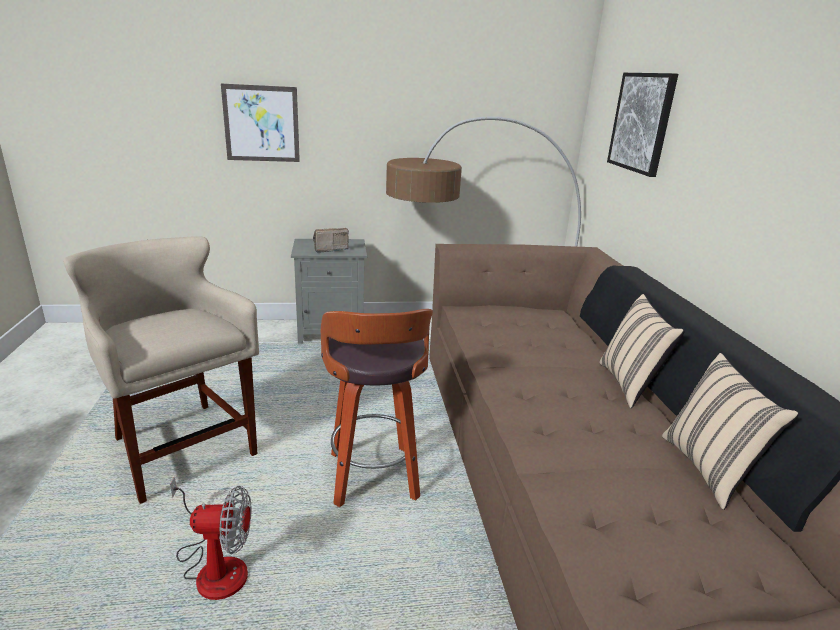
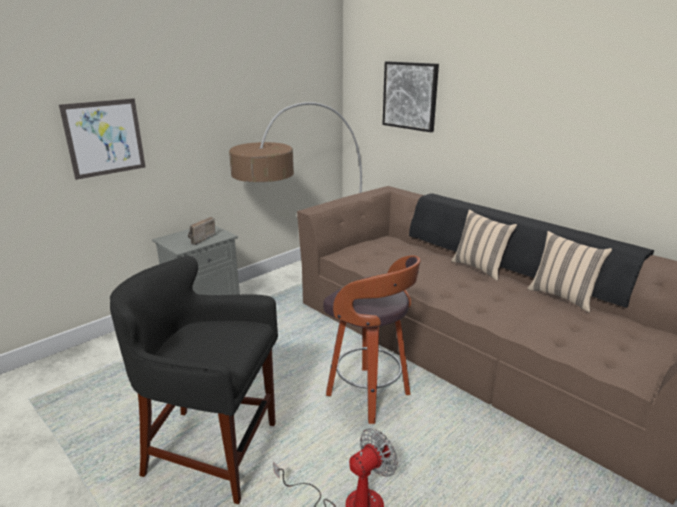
camera: 35 degrees left, 0 degrees up
(182, 449) = (212, 451): beige stool -> black stool

